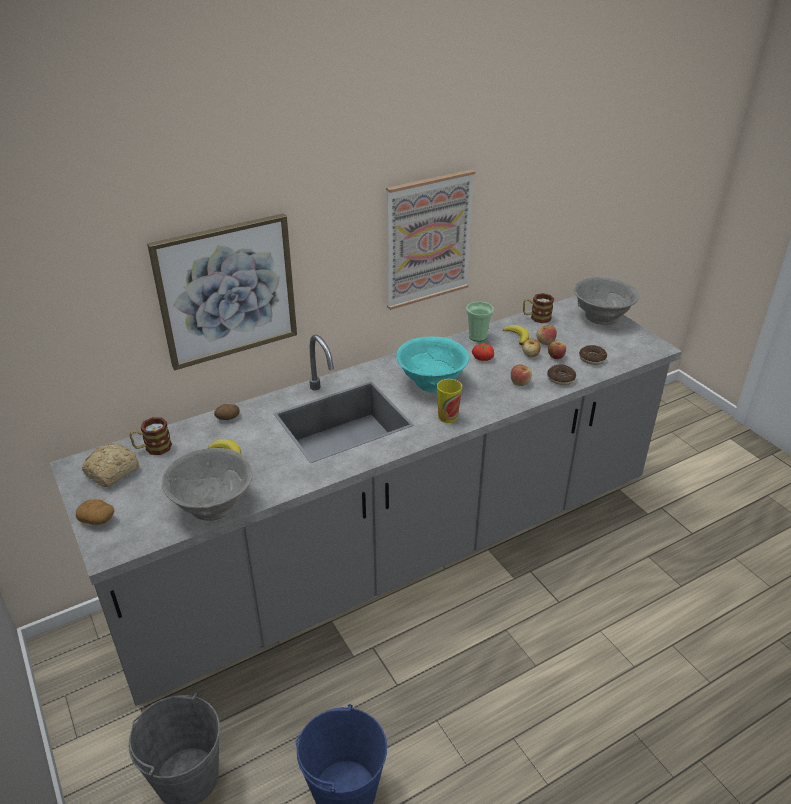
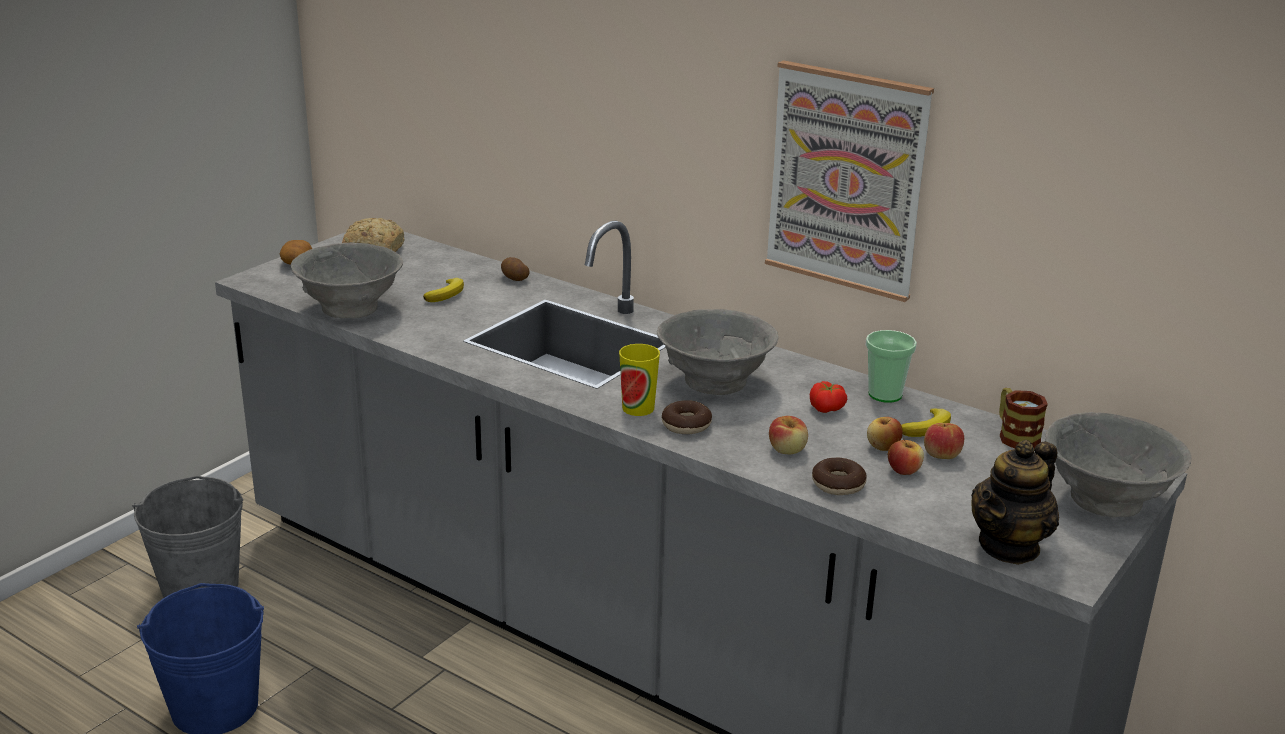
camera: 65 degrees right, 10 degrees down
(153, 448) = (428, 257): mug -> none
(226, 291) = (564, 115): picture -> none
(431, 382) = (714, 381): turquoise bowl -> grey bowl
(592, 359) = (939, 507): donut -> donut (686, 425)
(631, 353) = (1009, 546): none -> teapot

